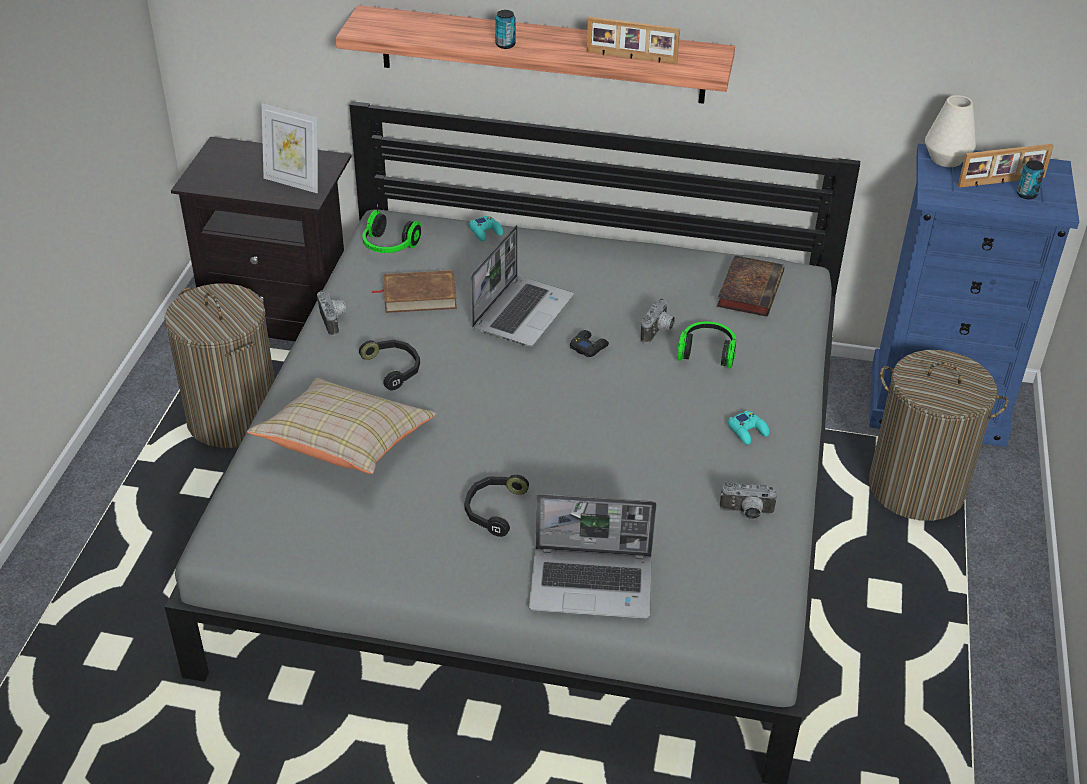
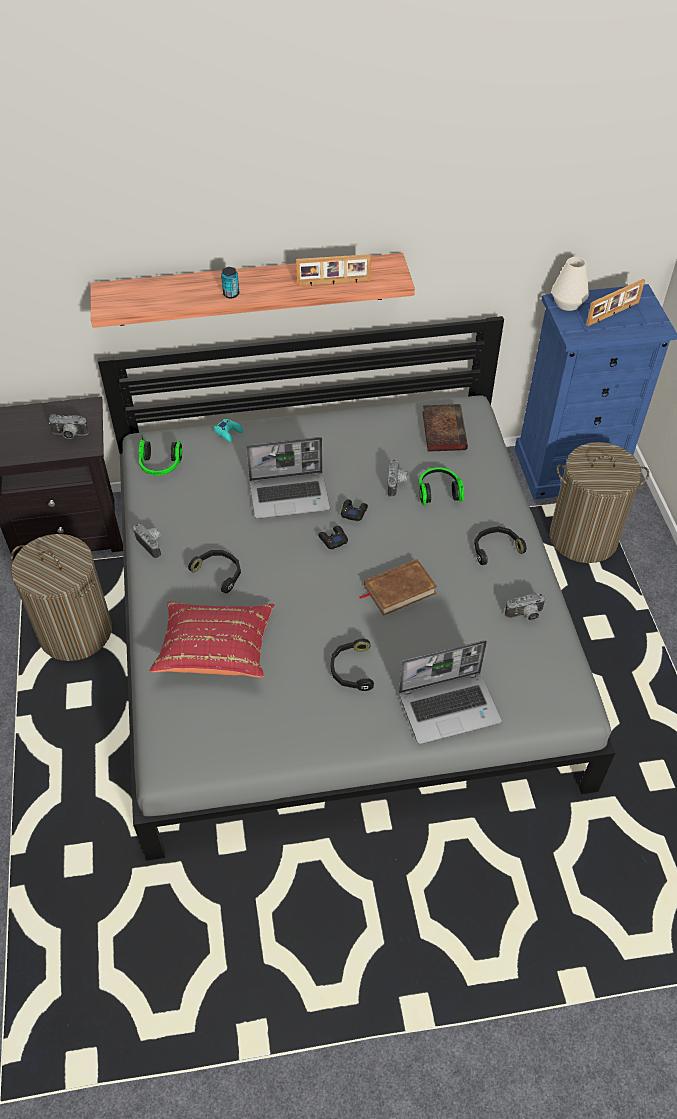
camera: 20 degrees left, 10 degrees up
(294, 182) = (69, 435): picture frame -> camera
(345, 445) = (216, 651): beige pillow -> red pillow
(419, 295) = (206, 503): brown book -> brown book (399, 589)
(522, 312) = (290, 495): laptop -> laptop turned 75 degrees clockwise
(547, 369) = (333, 539): none -> black game controller
(748, 431) = (495, 548): turquoise game controller -> black headphones
(1026, 194) = (634, 320): can -> none

